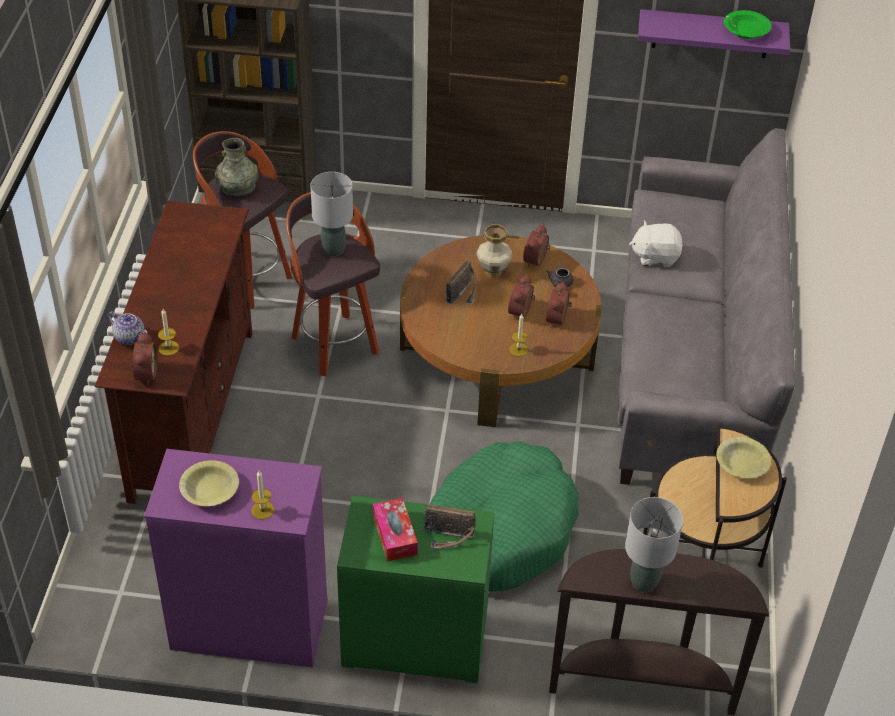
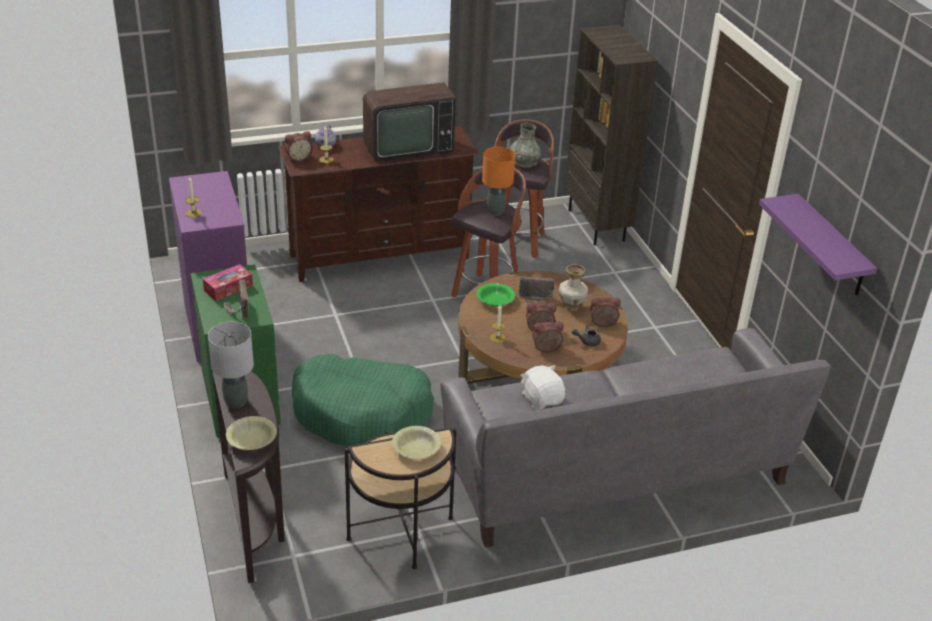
camera: 65 degrees right, 10 degrees down
(186, 264) = (406, 146): none -> television
(209, 490) = (200, 192): yellow bowl -> yellow bowl (252, 439)
(334, 250) = (495, 212): grey table lamp -> orange table lamp
(655, 256) = (647, 370): white plush toy -> white plush toy (542, 399)
(746, 31) = (833, 247): green bowl -> green bowl (495, 300)

